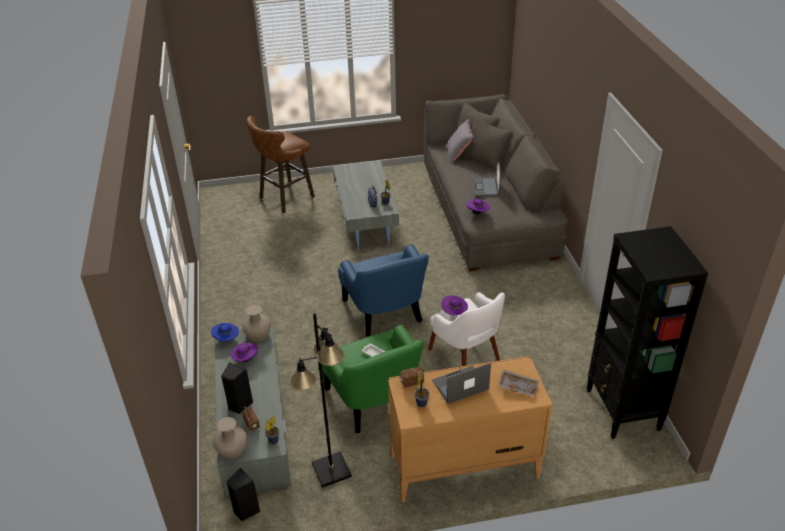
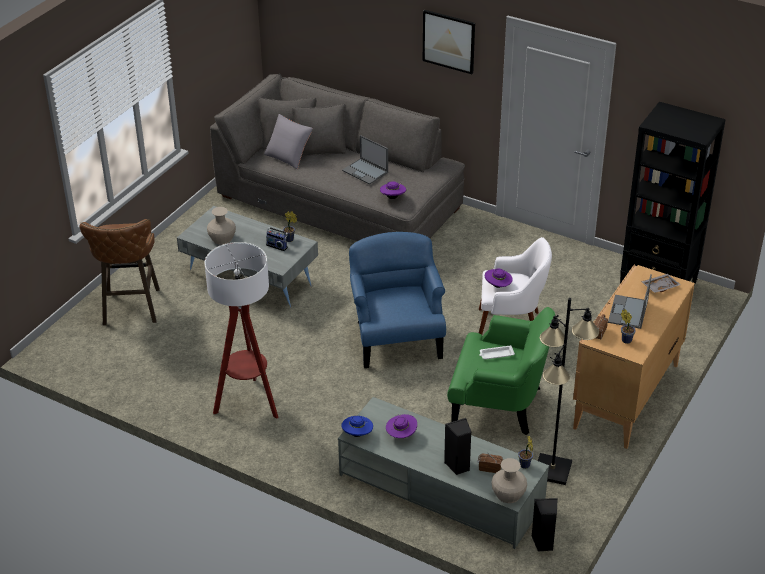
camera: 50 degrees left, 0 degrees up
(250, 287) = (248, 403): none -> floor lamp
(258, 334) = (376, 412): beige vase -> beige vase (222, 238)
(384, 311) = (396, 338): blue armchair -> blue armchair turned 120 degrees counterclockwise
(580, 104) = (449, 41): none -> picture

